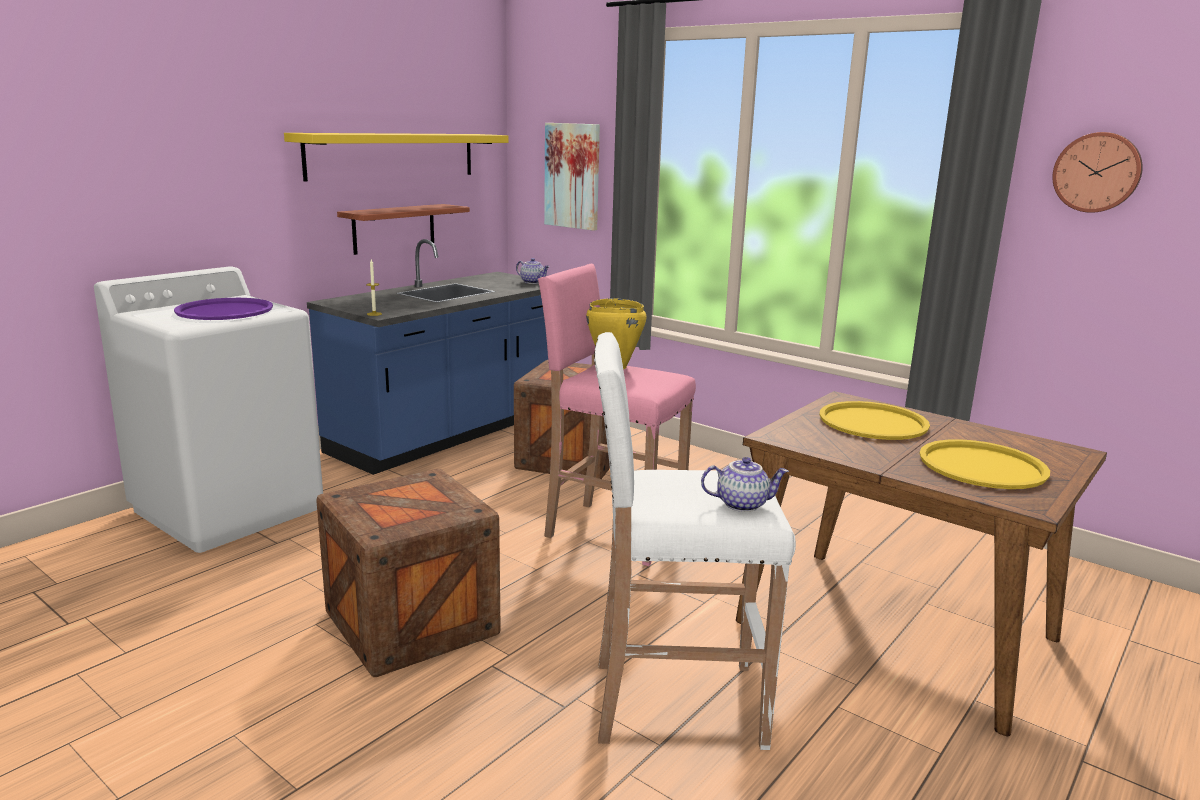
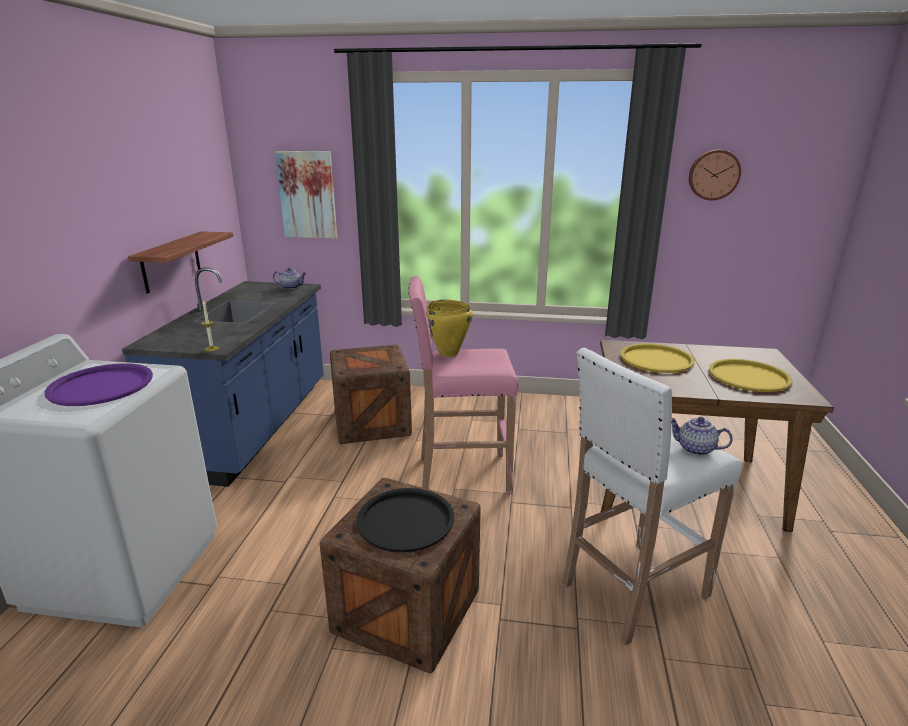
camera: 30 degrees left, 5 degrees up
(393, 155) = (160, 194): yellow shelf -> none
(407, 503) = (405, 520): none -> black tray
(742, 504) = (695, 449): teapot -> teapot turned 120 degrees counterclockwise

